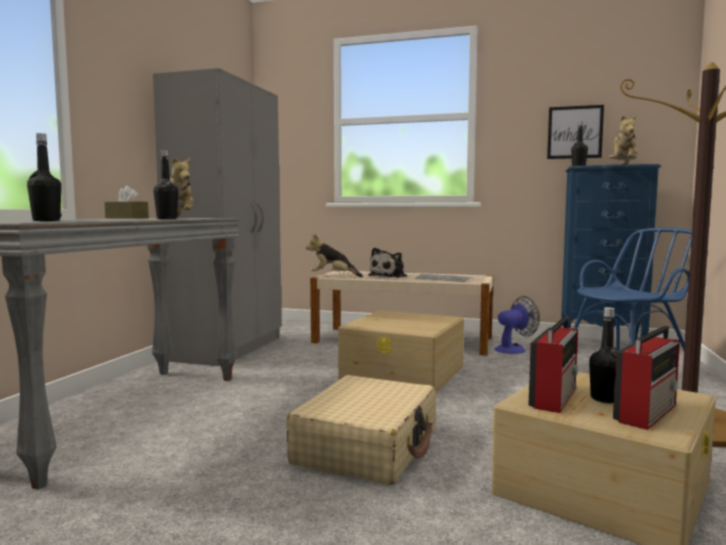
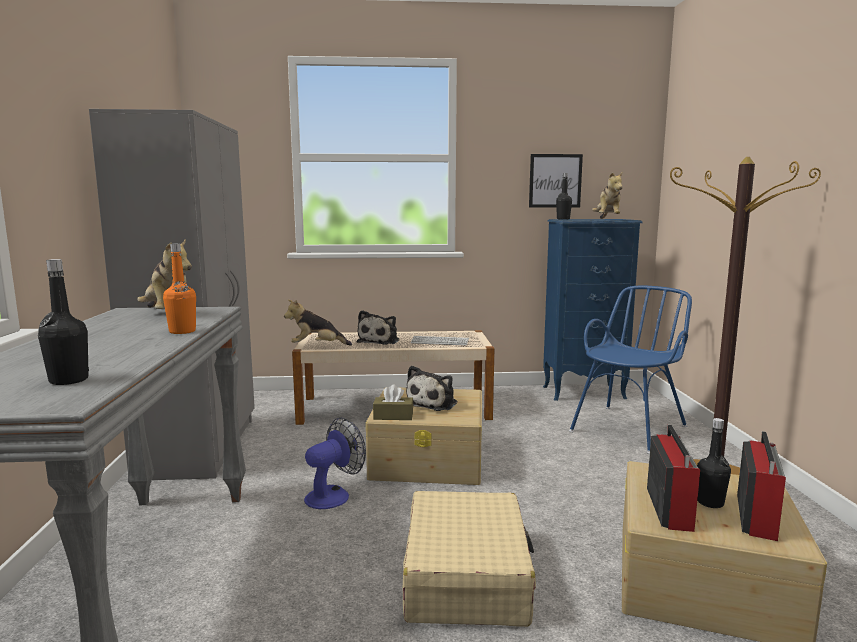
camera: 20 degrees left, 5 degrees up
(127, 218) = (102, 324): brown tissue box -> brown tissue box (393, 416)
(167, 218) = (182, 331): black bottle -> orange bottle
(408, 321) = (433, 403): none -> plush toy
(514, 349) = (512, 407): fan -> fan (333, 495)

